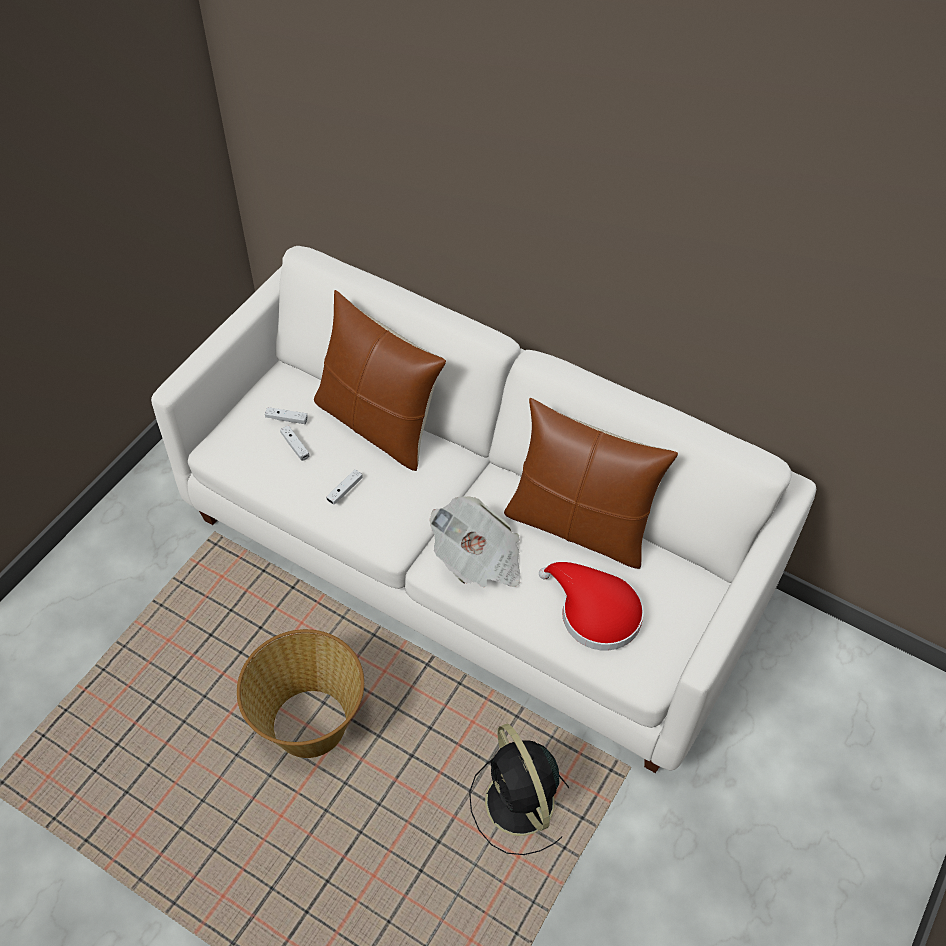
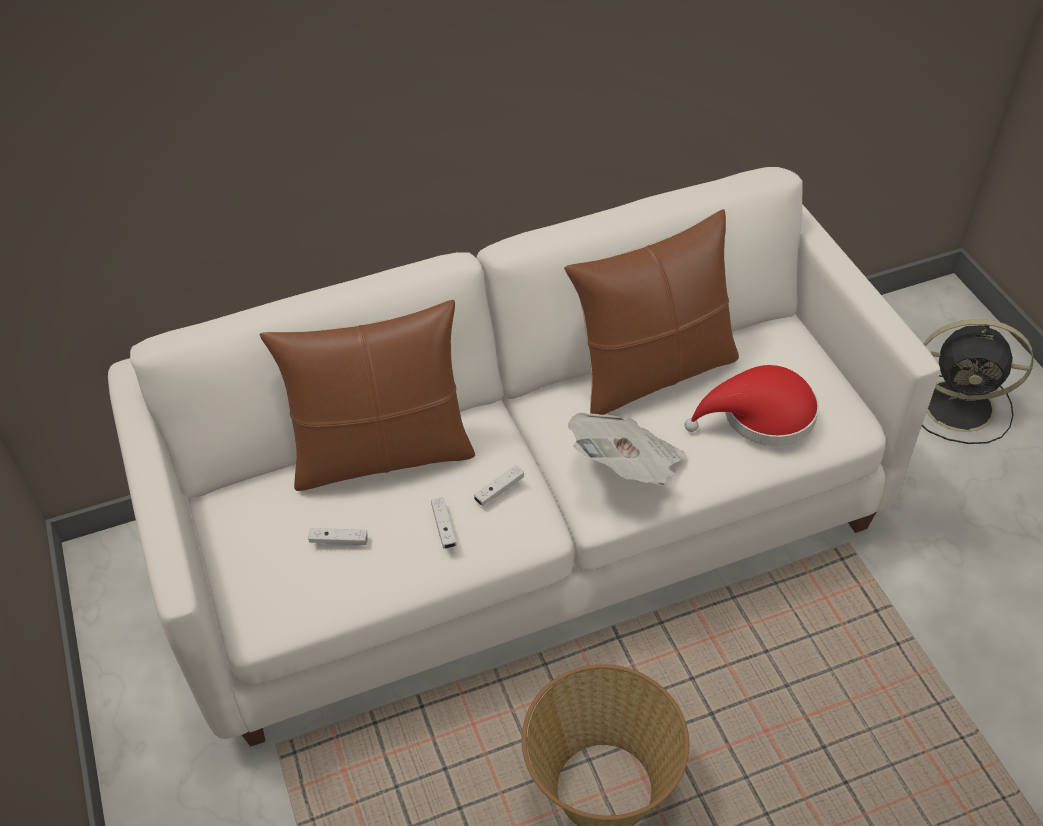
camera: 50 degrees left, 5 degrees down
(286, 419) = (293, 529): white game controller -> white game controller (499, 490)
(521, 805) = (829, 652): black fan -> black fan (961, 406)

